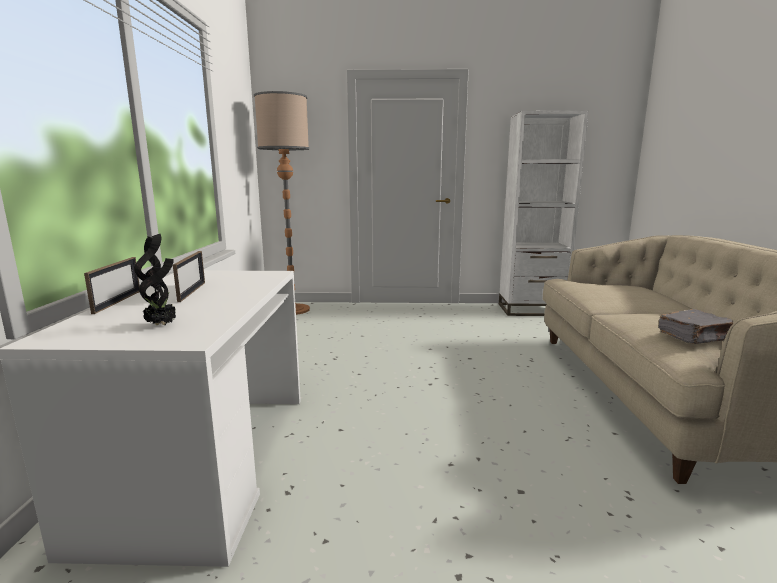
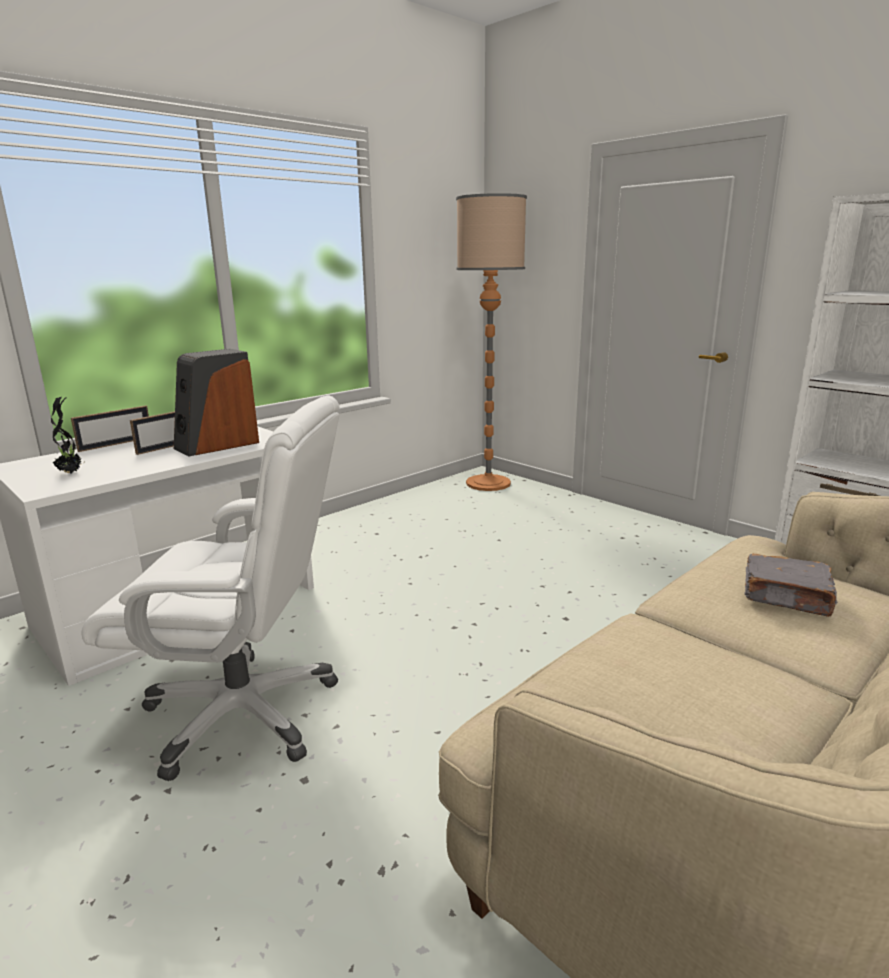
camera: 45 degrees right, 5 degrees up
(235, 283) = (217, 445): none -> speaker
(415, 486) = (244, 713): none -> white office chair
(694, 337) = (611, 707): grey book -> grey book (787, 598)

